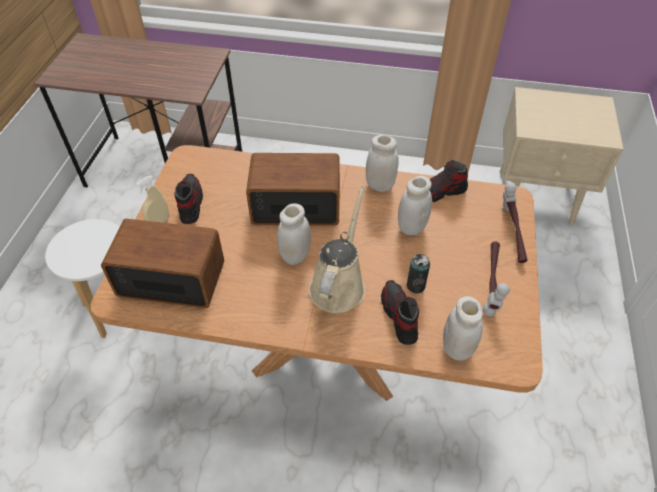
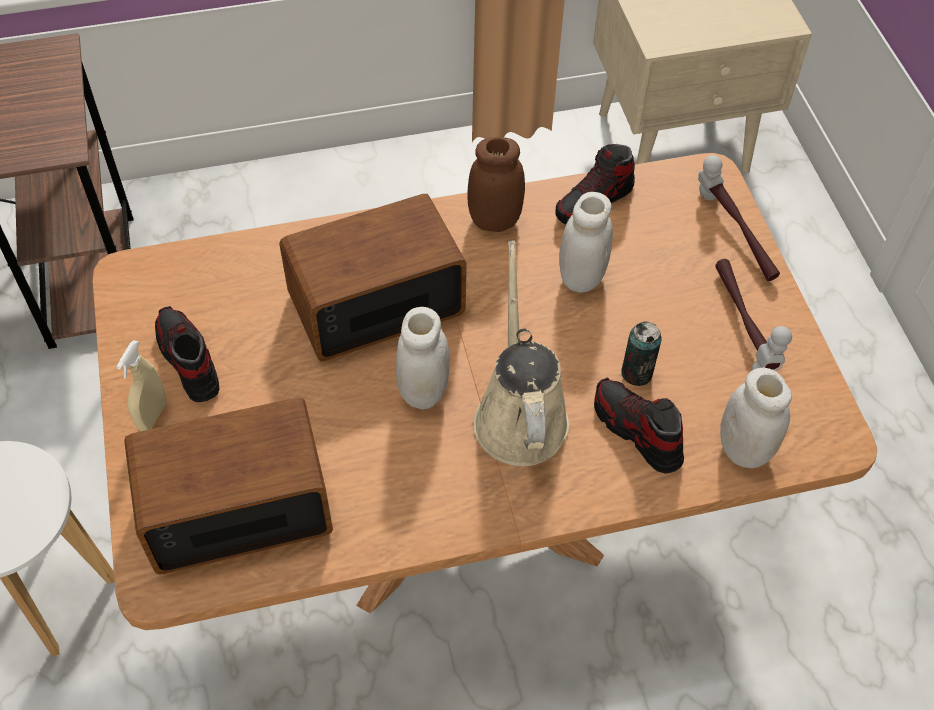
camera: 25 degrees left, 5 degrees up
(380, 185) = (494, 220): white jar -> brown jar

